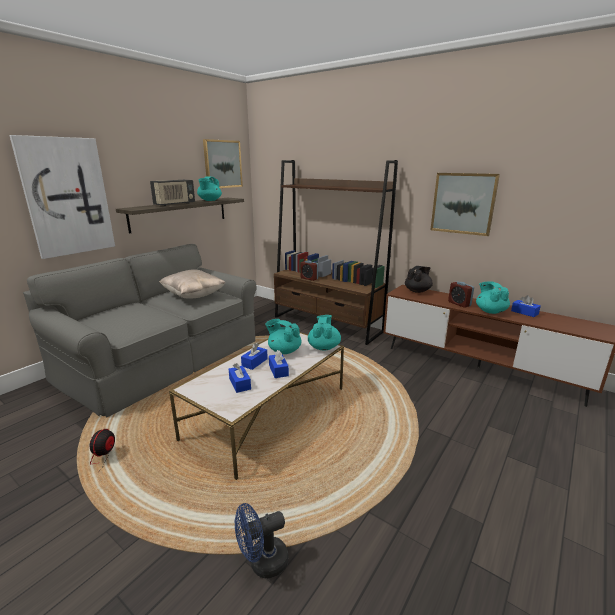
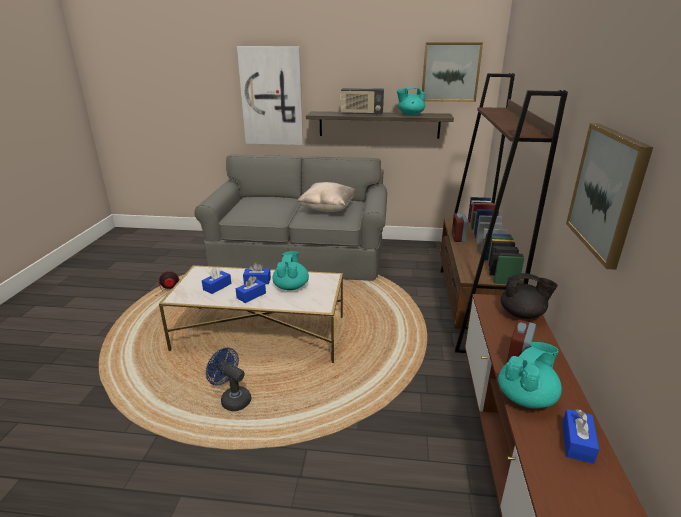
camera: 60 degrees right, 5 degrees up
(262, 563) = (94, 394): blue fan -> blue fan (232, 399)
(324, 347) = (318, 304): turquoise teapot -> none

